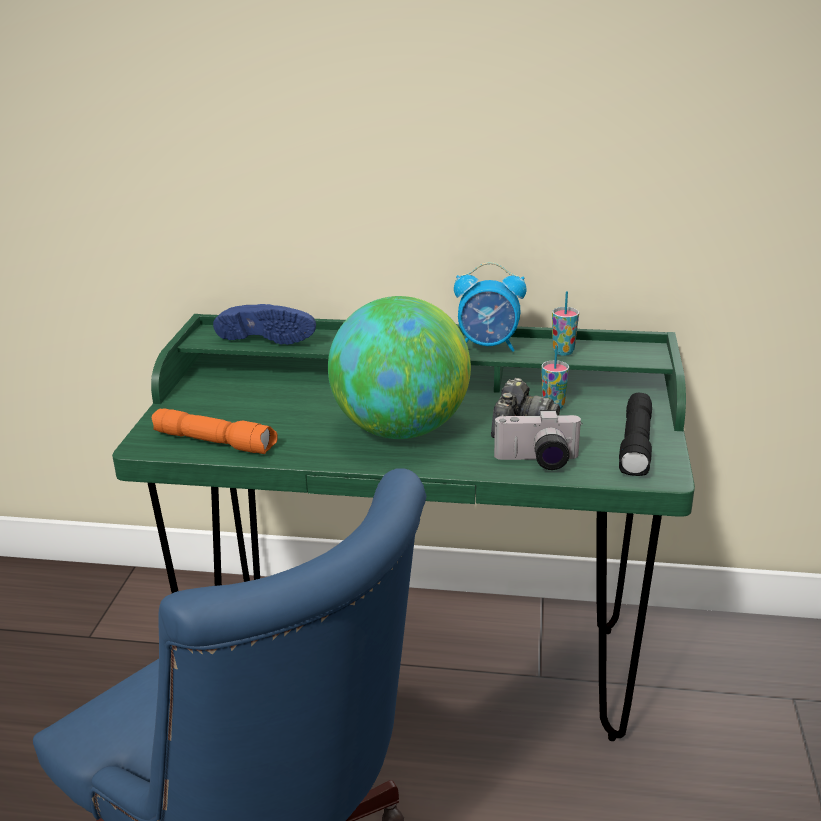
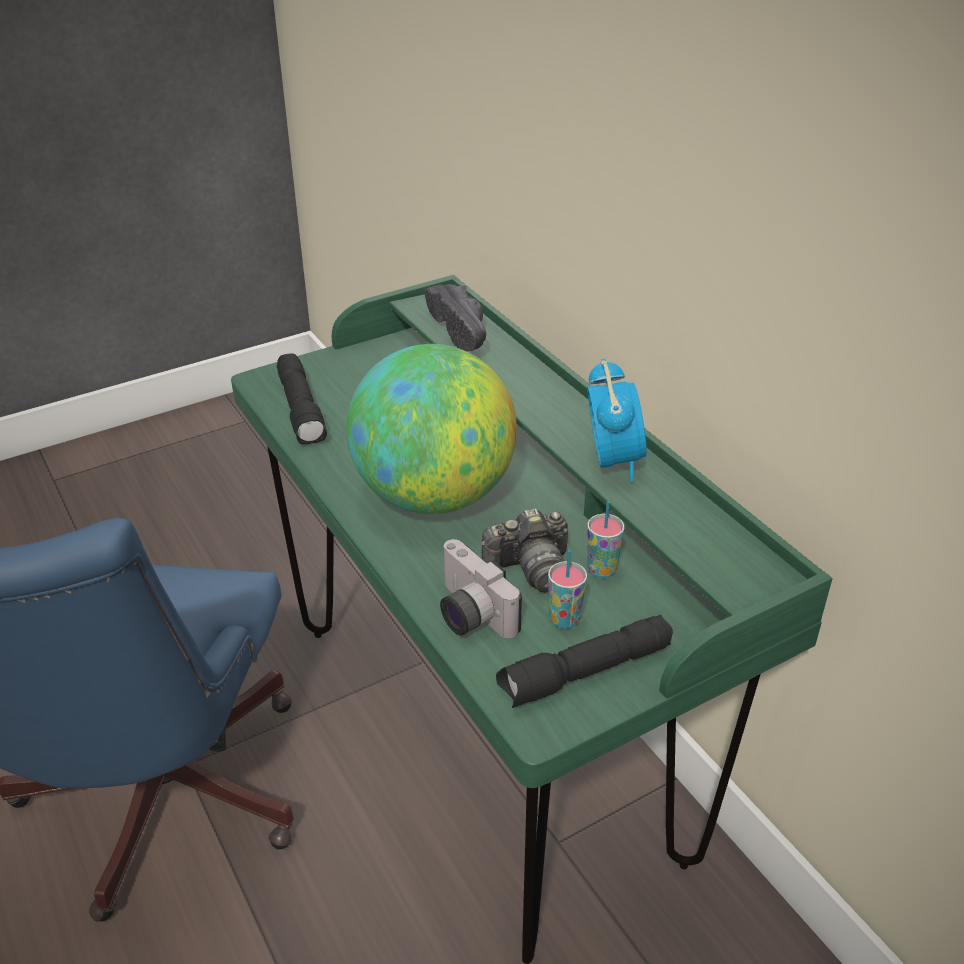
camera: 50 degrees right, 10 degrees up
(216, 442) = (302, 410): orange flashlight -> black flashlight
(269, 337) = (465, 331): blue shoe -> black shoe
(488, 346) = (612, 460): alarm clock -> alarm clock turned 150 degrees counterclockwise
(563, 352) = (668, 516): cup -> cup (564, 619)

